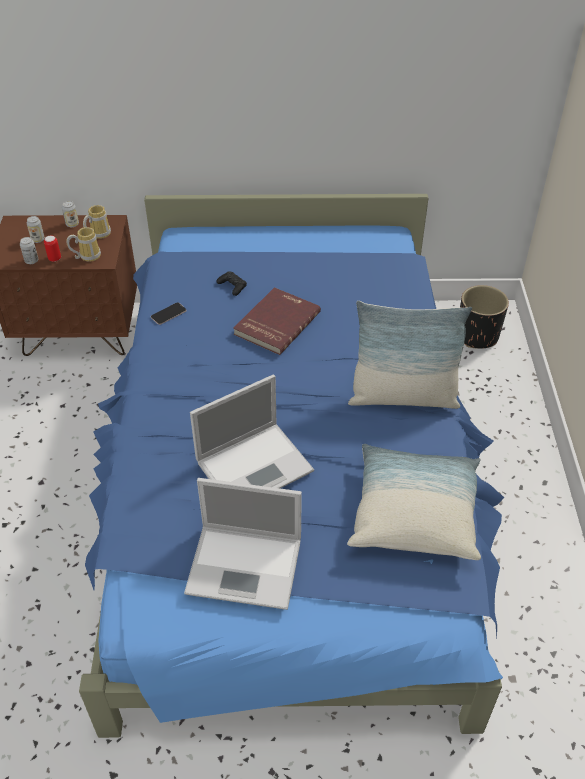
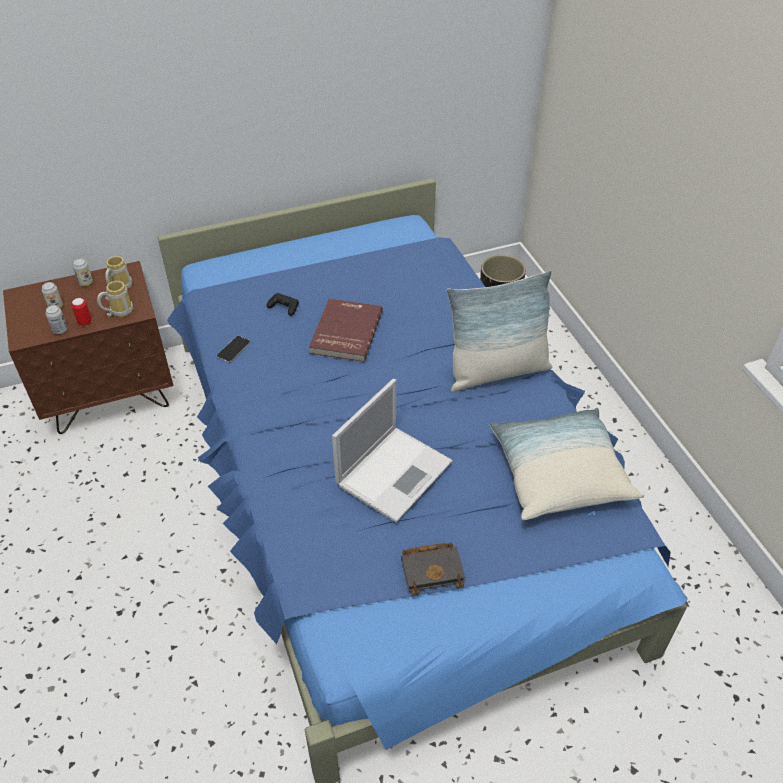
camera: 20 degrees left, 0 degrees up
(246, 566) = (433, 569): laptop -> black book

